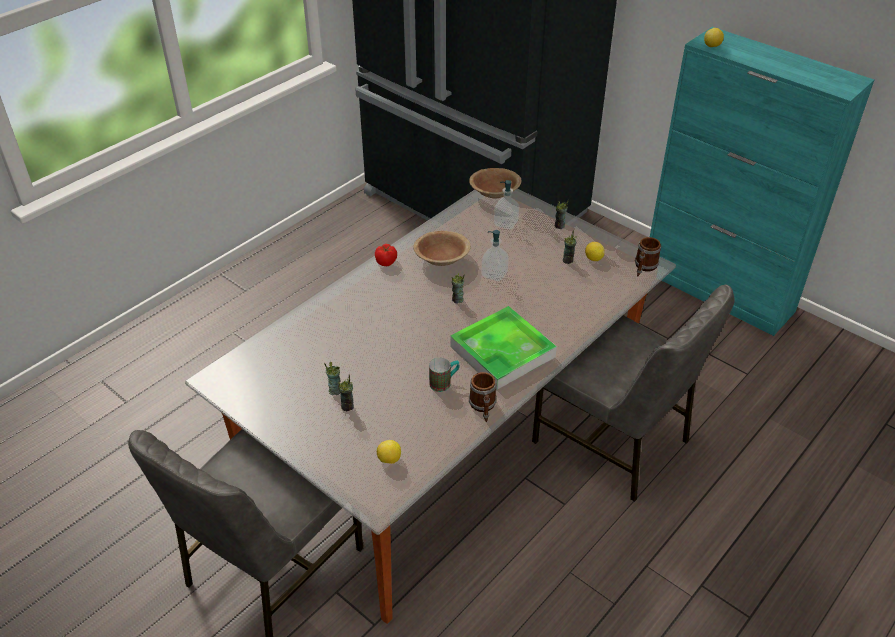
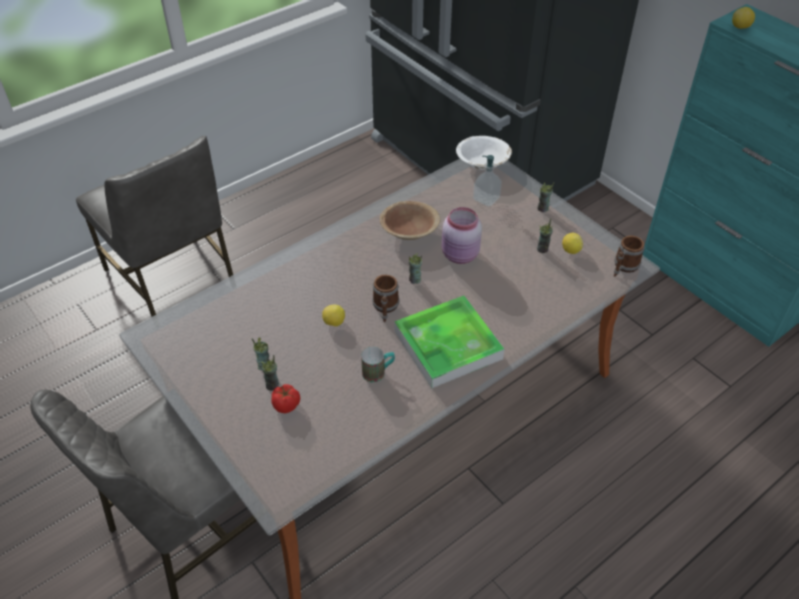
camera: 10 degrees right, 5 degrees up
(386, 262) = (351, 228): tomato -> tomato (287, 405)
(389, 459) = (300, 452): lemon -> lemon (334, 323)
(483, 407) = (412, 406): mug -> mug (385, 308)
(494, 193) = (482, 163): brown bowl -> white bowl
(494, 274) = (460, 255): soap dispenser -> pink jar
(613, 441) = (569, 442): grey chair -> grey chair (172, 278)

